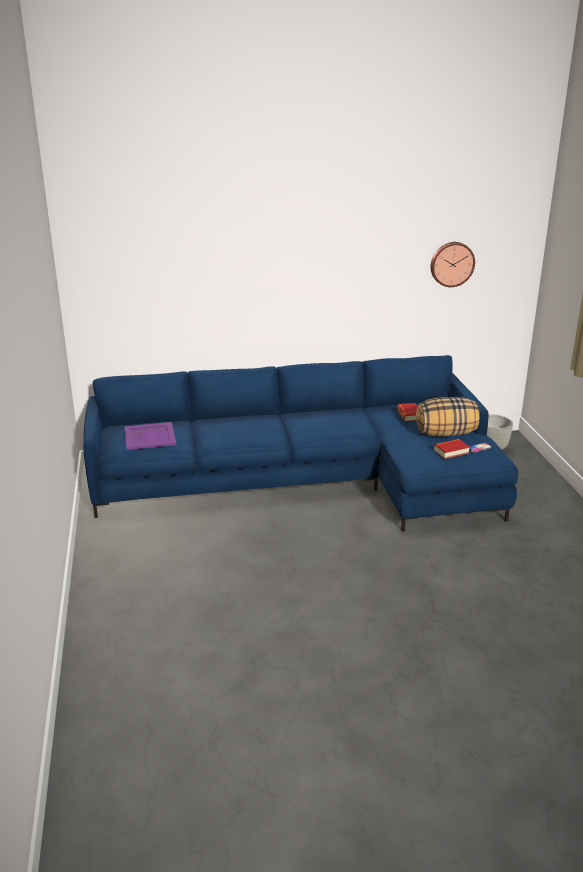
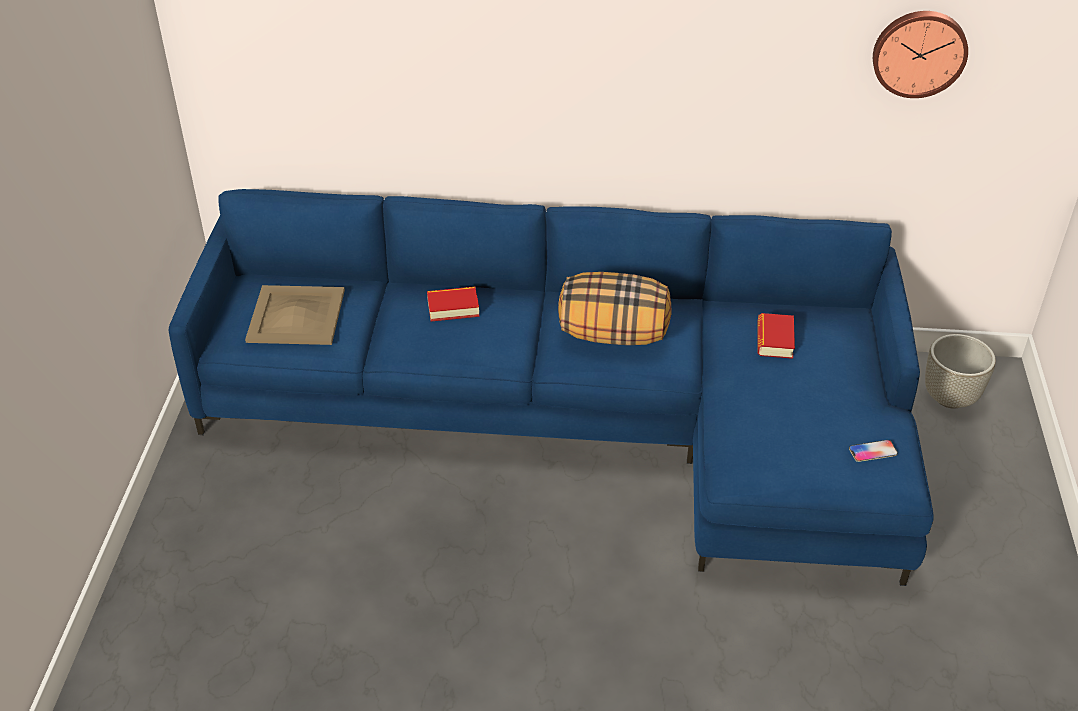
camera: 15 degrees right, 15 degrees up
(150, 436) = (297, 315): purple tray -> beige tray
(446, 433) = (825, 401): pillow -> pillow (614, 334)
(451, 452) = (813, 452): book -> book (453, 308)

